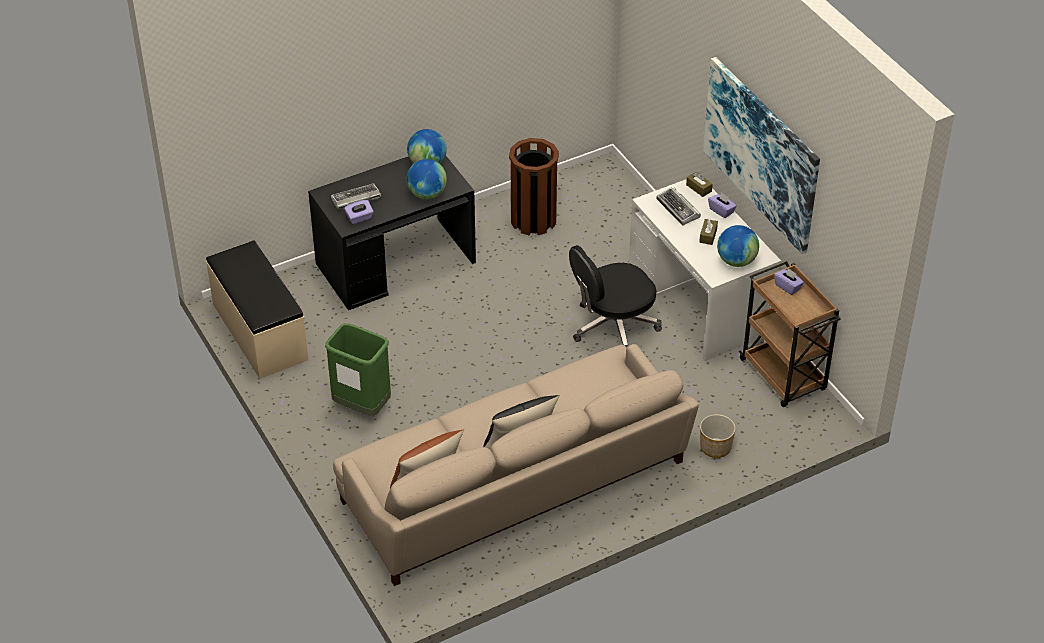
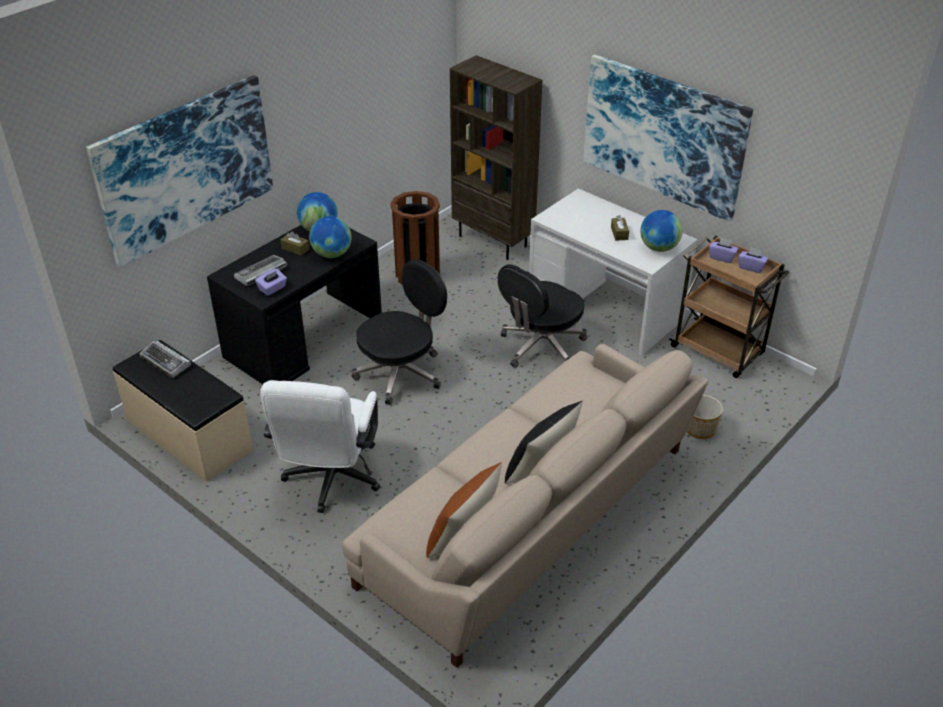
camera: 20 degrees left, 5 degrees down
(300, 98) = (185, 168): none -> picture
(361, 406) = (330, 481): green trash can -> white office chair
(469, 320) = (401, 373): none -> black office chair
(628, 199) = (494, 241): none -> brown bookcase
(678, 209) = (578, 218): keyboard -> keyboard (166, 362)
(699, 188) = (585, 198): brown tissue box -> brown tissue box (295, 249)
(721, 211) = (617, 211): purple tissue box -> purple tissue box (751, 267)

